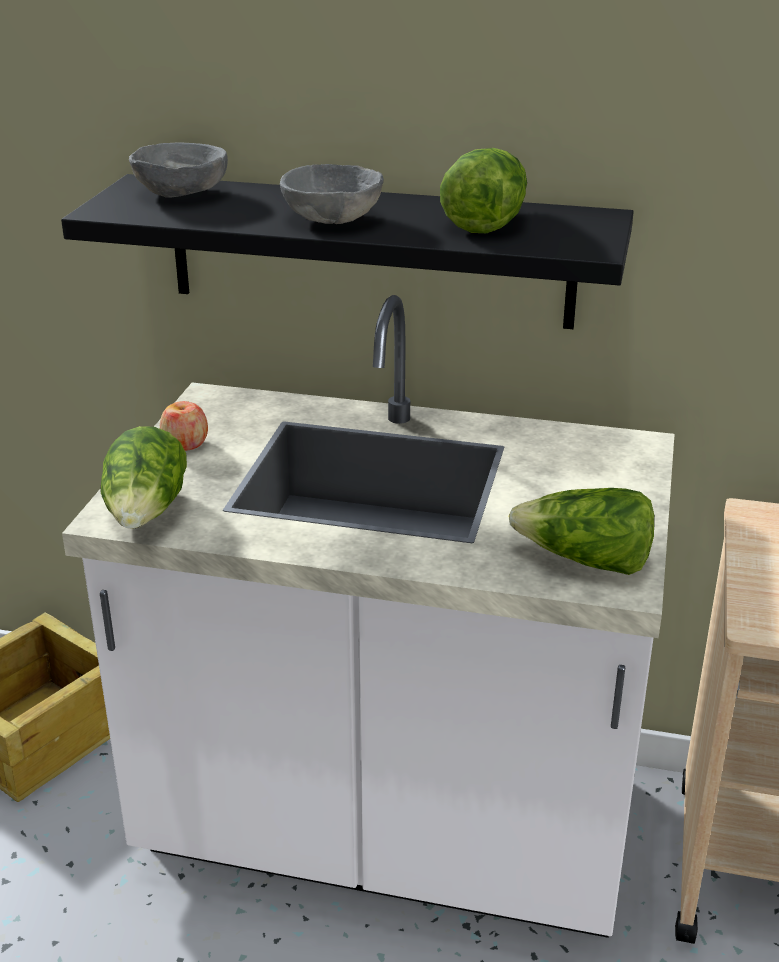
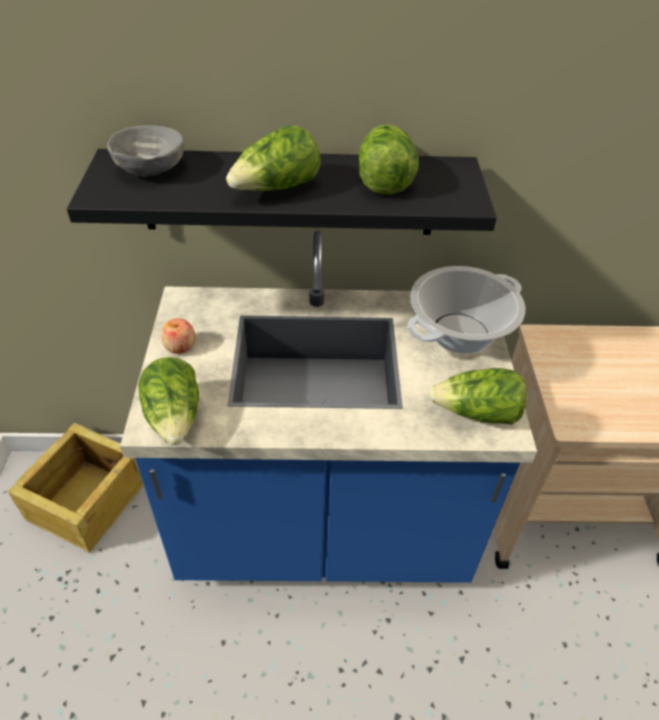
camera: 15 degrees left, 15 degrees up
(333, 219) = (276, 189): grey bowl -> lettuce
(389, 832) = (323, 528): white counter -> blue counter
(601, 473) = (460, 333): none -> cooking pot

